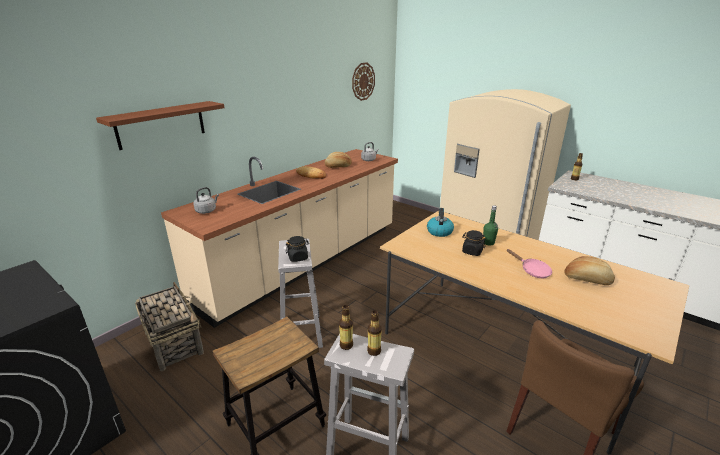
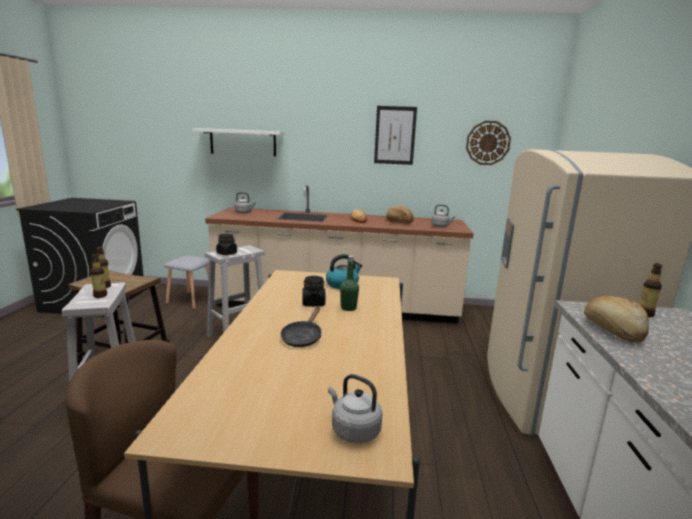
camera: 55 degrees right, 10 degrees down
(161, 124) = (243, 142): brown shelf -> white shelf
(173, 342) = (191, 300): basket -> grey stool
(306, 86) = (395, 135): none -> picture
(532, 271) = (303, 337): pink frying pan -> black frying pan
(587, 279) = (317, 374): bread -> bread (612, 331)
(649, 286) = (353, 430): none -> grey kettle

